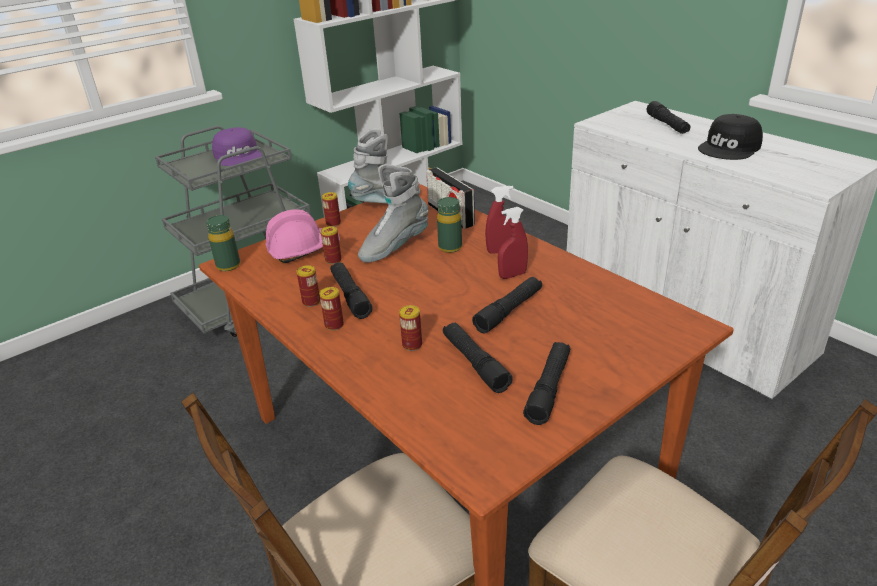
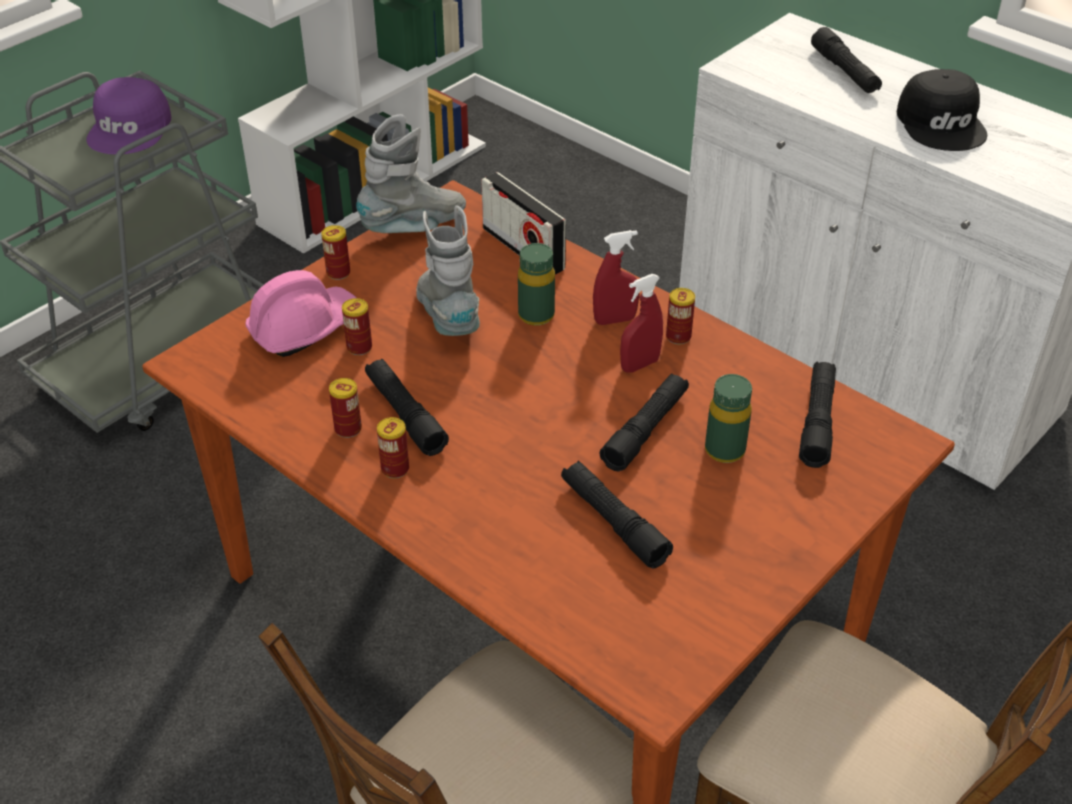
camera: 10 degrees left, 10 degrees up
(228, 266) = (193, 365): green bottle -> green bottle (724, 450)
(238, 155) = (131, 128): purple cap -> purple cap turned 45 degrees clockwise
(394, 247) = (449, 318): grey boot -> grey boot turned 120 degrees clockwise
(412, 345) = (518, 497): can -> can (678, 337)
(549, 388) = (720, 556): black flashlight -> black flashlight (817, 421)
(730, 148) = (942, 123): black cap -> black cap turned 45 degrees counterclockwise

